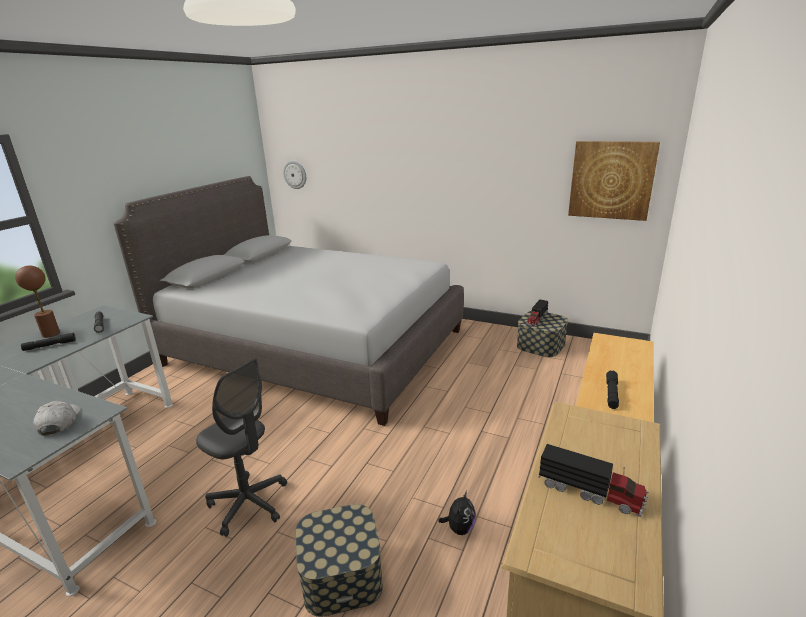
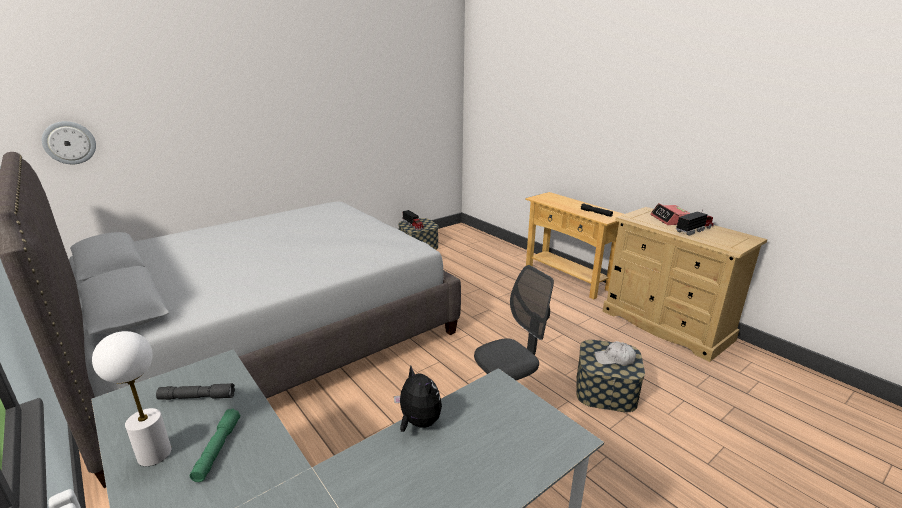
camera: 65 degrees left, 0 degrees up
(50, 345) = (217, 449): black flashlight -> green flashlight
(51, 334) = (154, 454): brown table lamp -> white table lamp
(59, 422) = (501, 414): white cap -> white cap (614, 359)
(459, 528) = (584, 334): plush toy -> plush toy (418, 423)
(611, 180) = (430, 105): picture -> none
(613, 457) = (670, 220): none -> alarm clock

